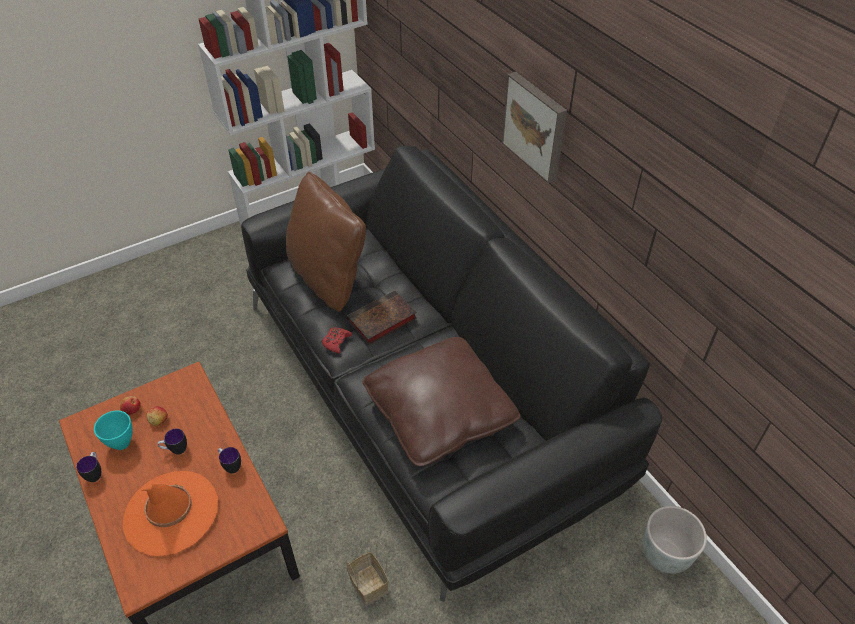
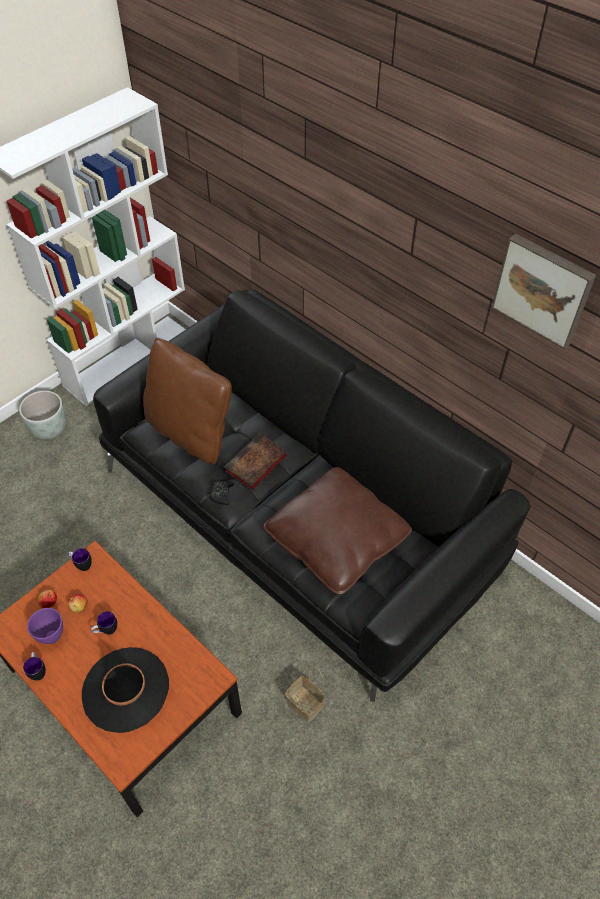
camera: 15 degrees left, 5 degrees up
(121, 444) = (52, 637): turquoise bowl -> purple bowl
(171, 512) = (125, 689): orange hat -> black hat
(230, 466) = (164, 633): mug -> mug (82, 565)
(336, 342) = (221, 494): red game controller -> black game controller
(536, 126) = (376, 266): picture -> picture (543, 289)
(665, 555) = (543, 614): grey planter -> grey planter (50, 429)

